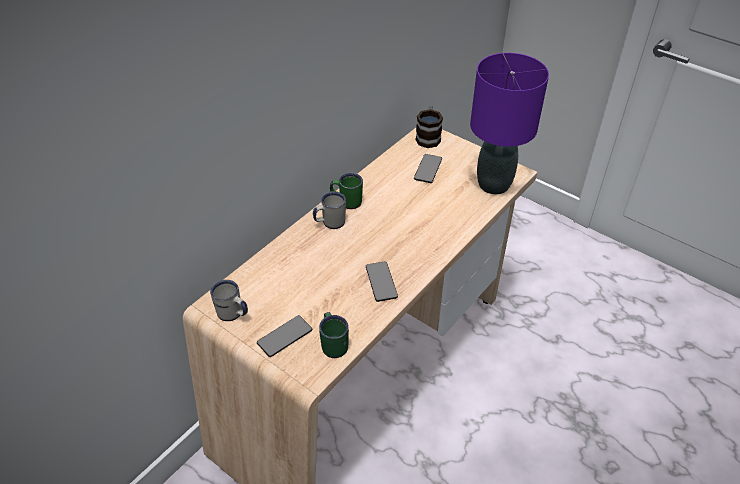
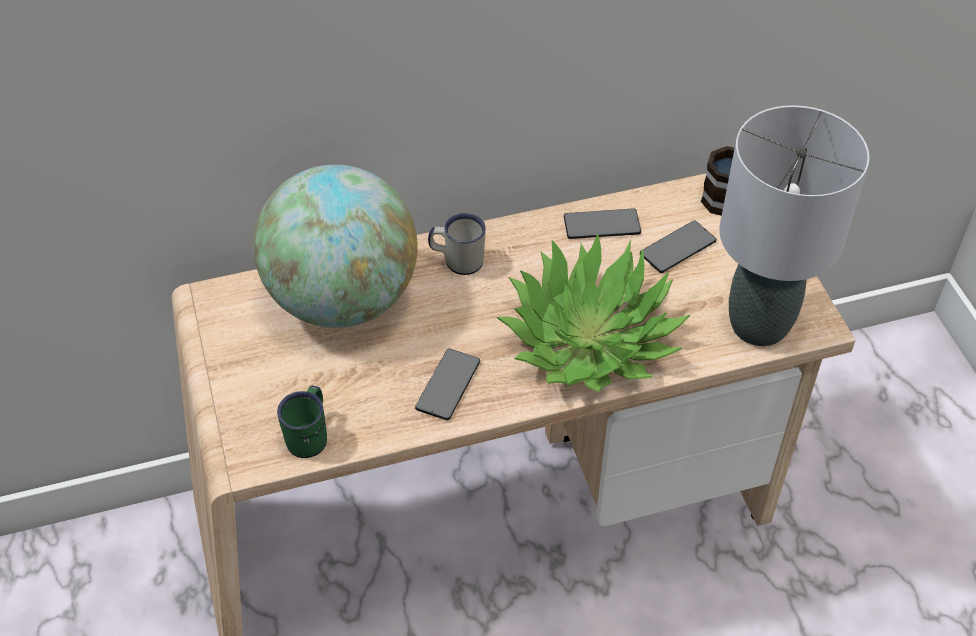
camera: 35 degrees right, 5 degrees up
(233, 314) = (225, 324): white mug -> none
(285, 337) = (259, 390): phone -> phone (602, 225)
(287, 269) = (342, 299): none -> globe
(346, 201) = (510, 239): green mug -> none
(427, 227) = (590, 340): none -> potted plant
(493, 184) = (758, 324): purple table lamp -> grey table lamp

